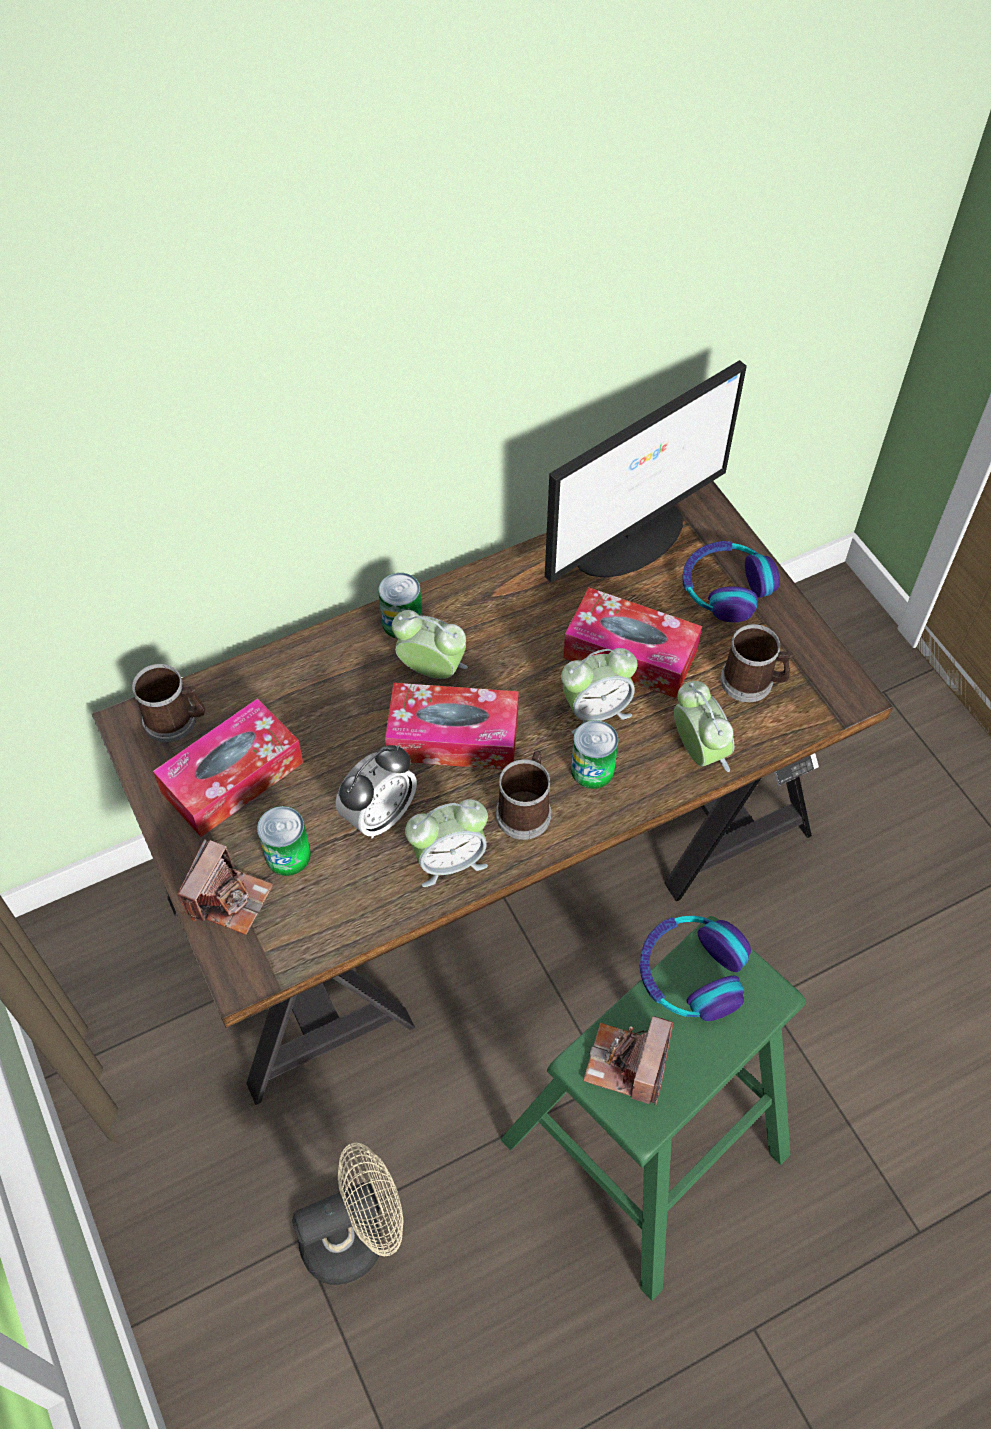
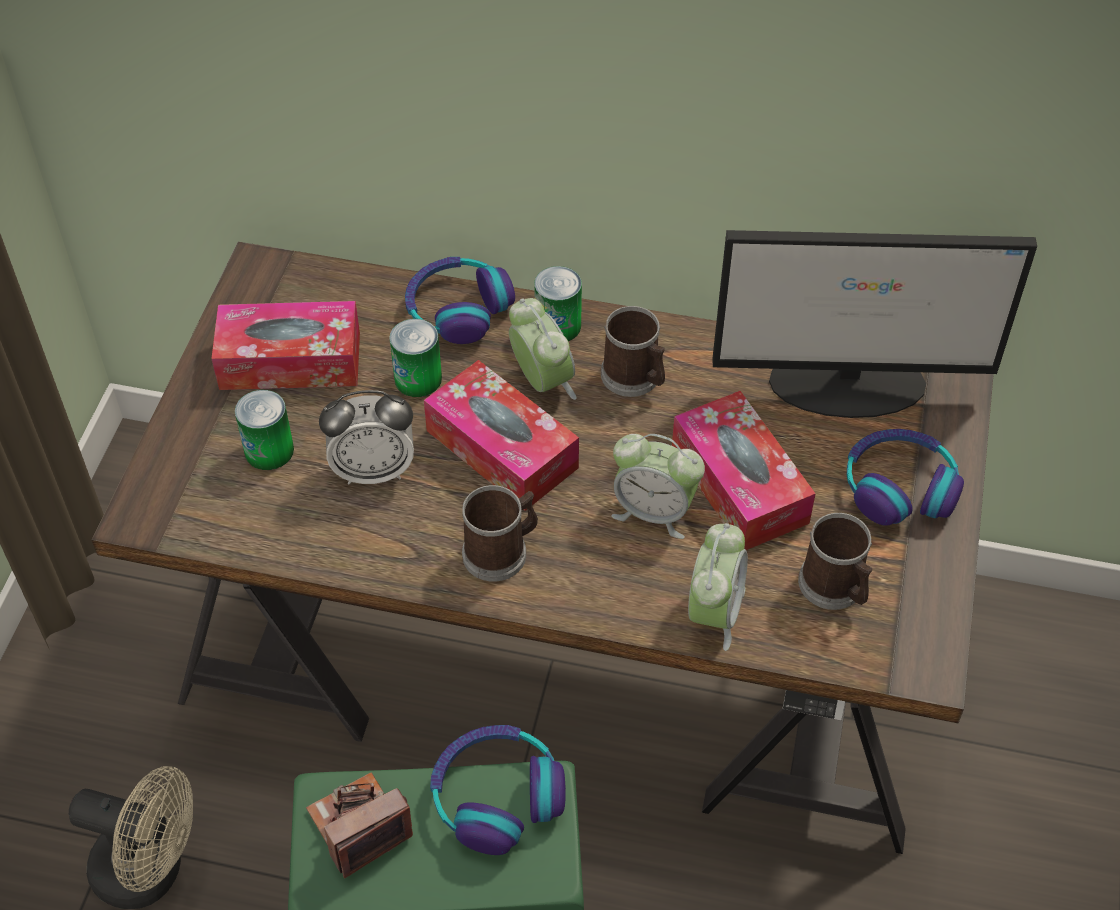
camera: 40 degrees right, 5 degrees down
(176, 720) = (294, 287): mug -> mug (635, 378)
(229, 898) = (190, 452): camera -> none
(318, 656) = (458, 309): none -> headphones
(449, 860) = (392, 547): alarm clock -> none
(592, 769) = (596, 559): can -> can (418, 379)

